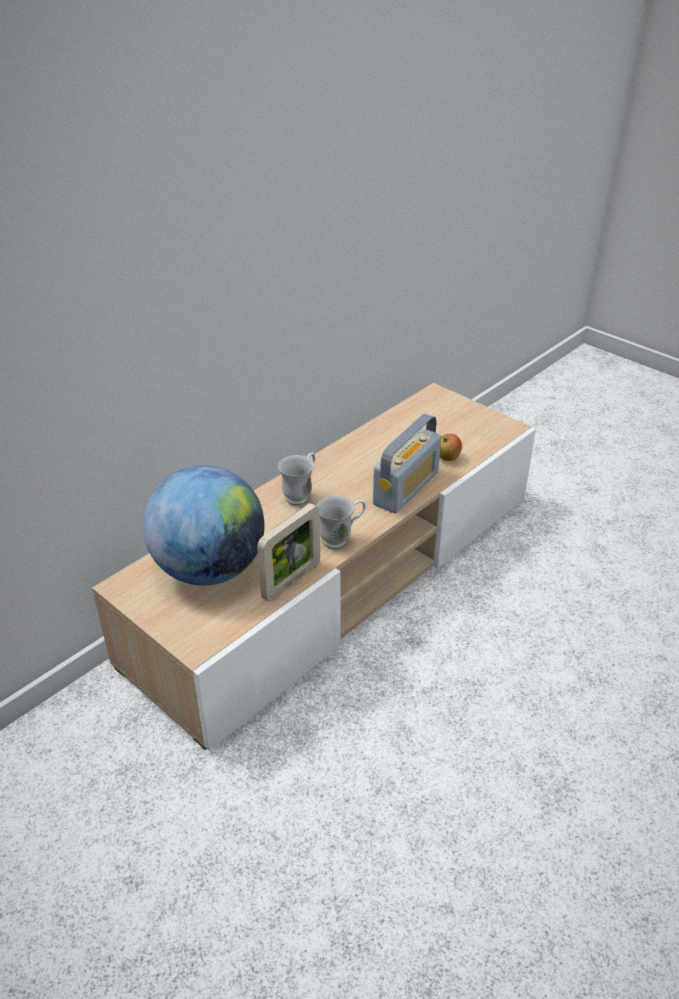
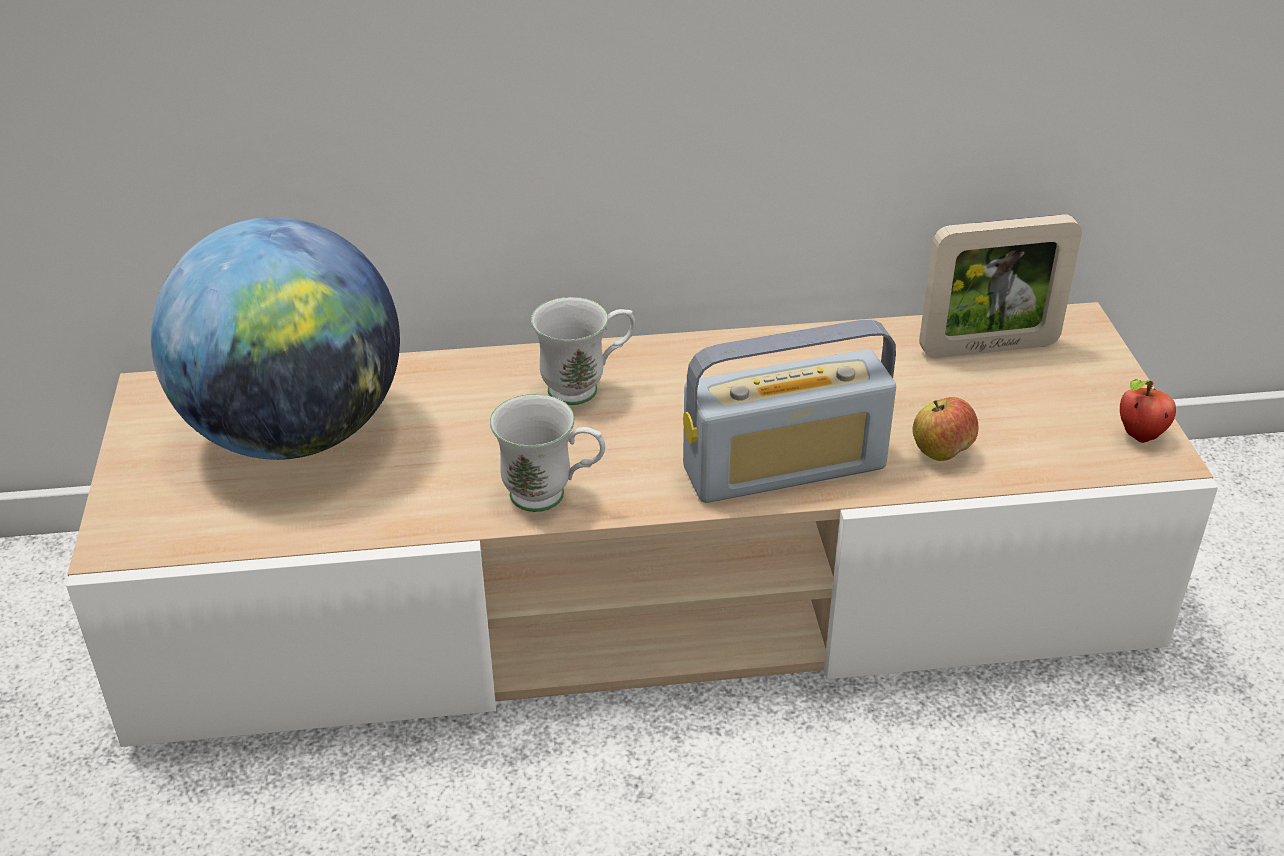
camera: 40 degrees right, 0 degrees up
(291, 581) = (381, 521): picture frame -> picture frame (988, 348)
(498, 423) = (1139, 437): none -> apple

